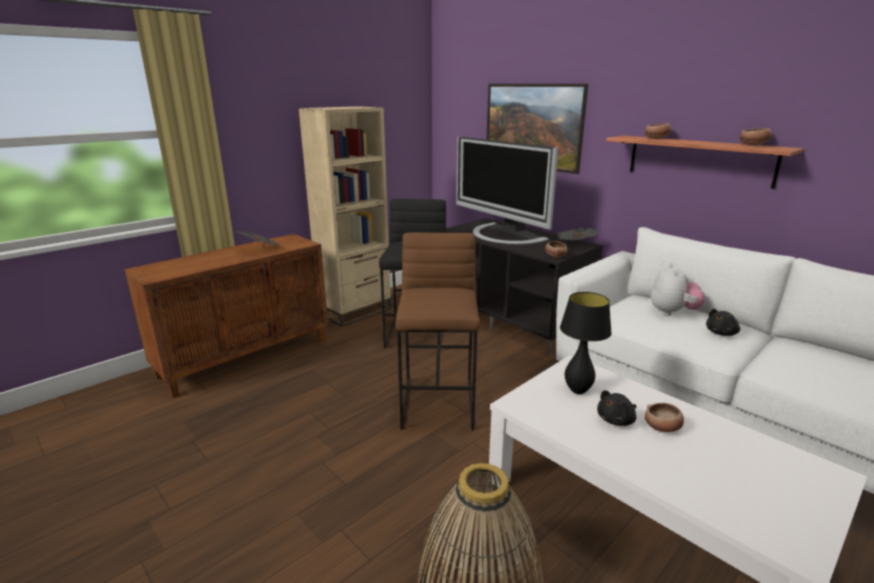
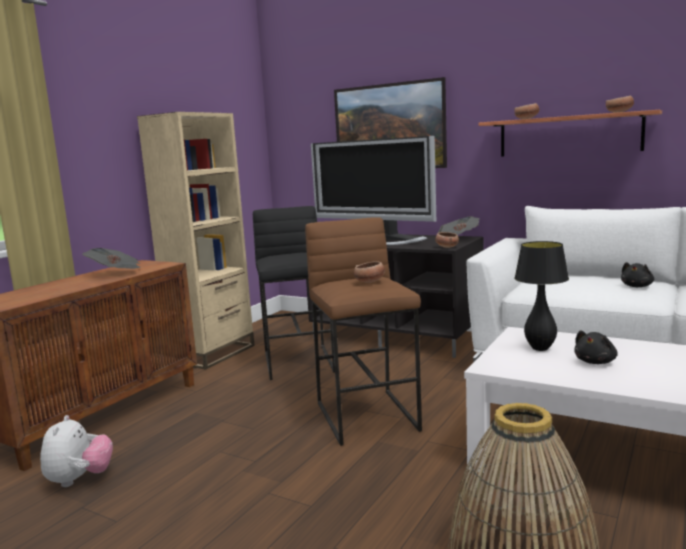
camera: 15 degrees left, 10 degrees down
(662, 428) = (640, 360): bowl -> bowl (370, 282)
(672, 312) = (581, 279): plush toy -> plush toy (79, 479)

